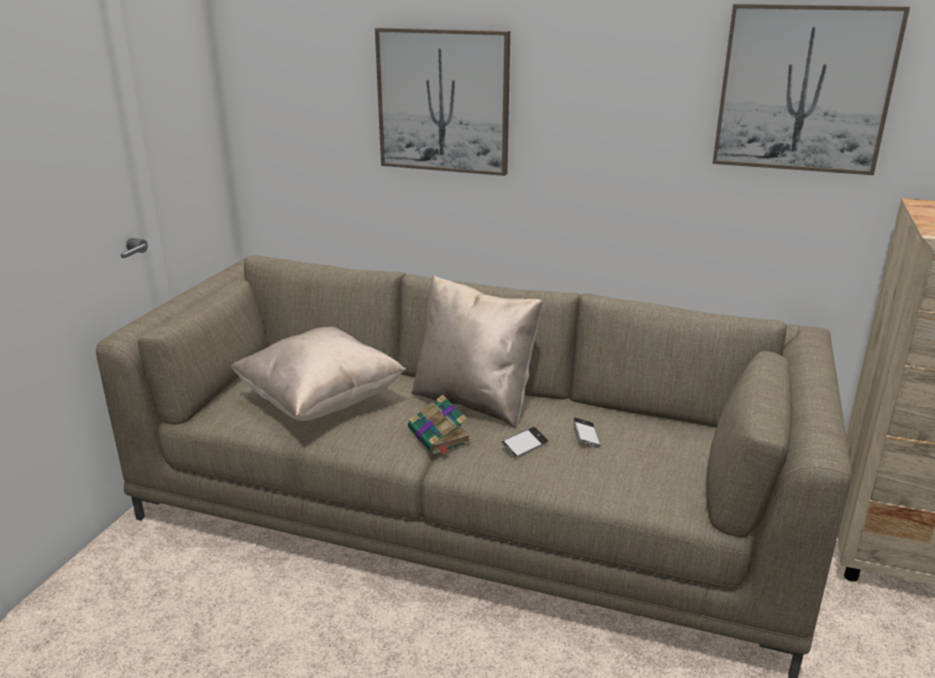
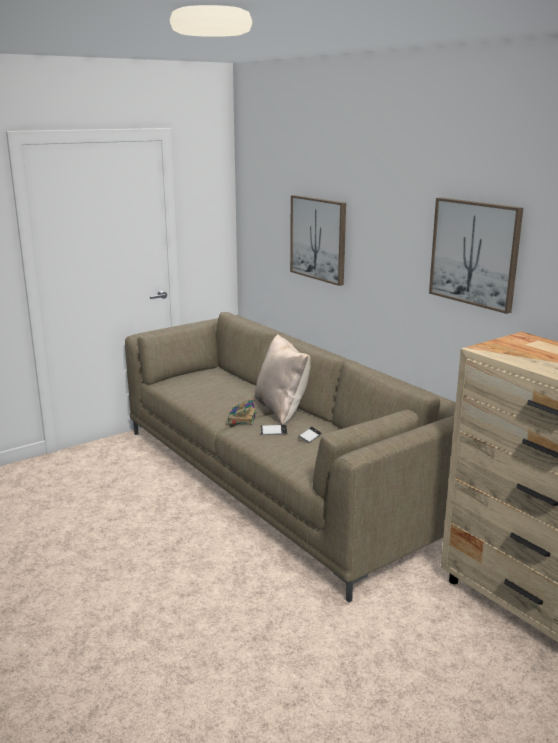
camera: 35 degrees right, 5 degrees down
(321, 402) = (211, 390): beige pillow -> none

